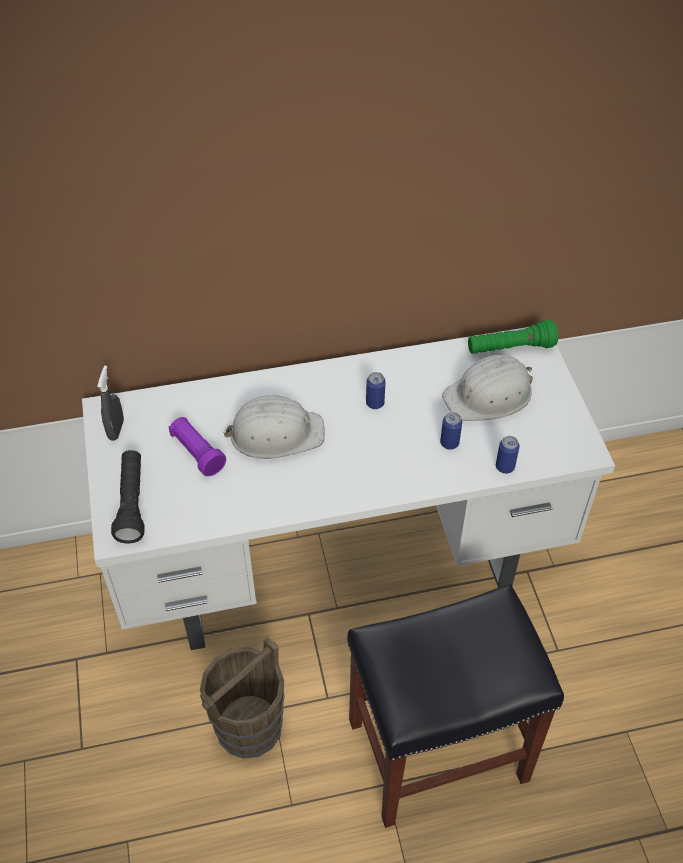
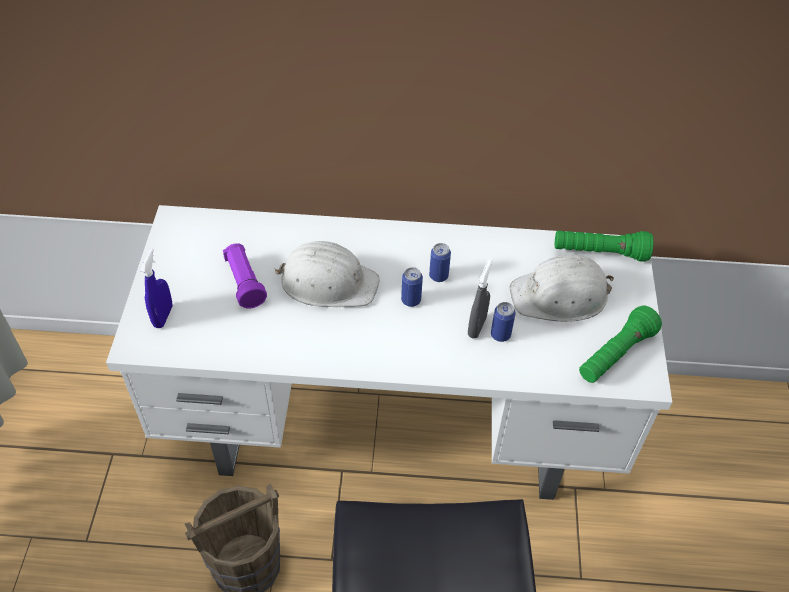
camera: 15 degrees right, 0 degrees up
(116, 429) = (178, 242): grey spray bottle -> grey spray bottle (477, 327)
(132, 503) = (163, 316): black flashlight -> blue spray bottle
(505, 467) = (550, 374): can -> can (411, 300)
(554, 436) = (615, 355): none -> green flashlight

